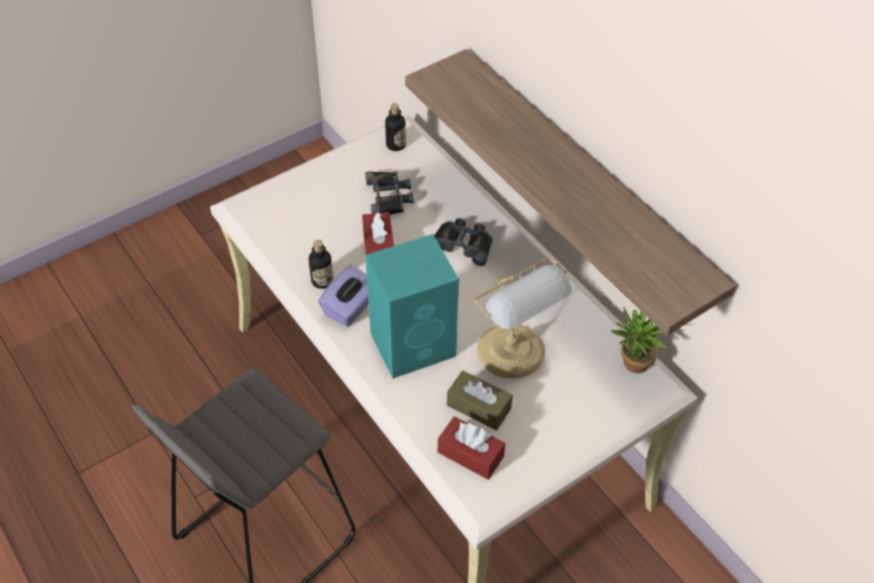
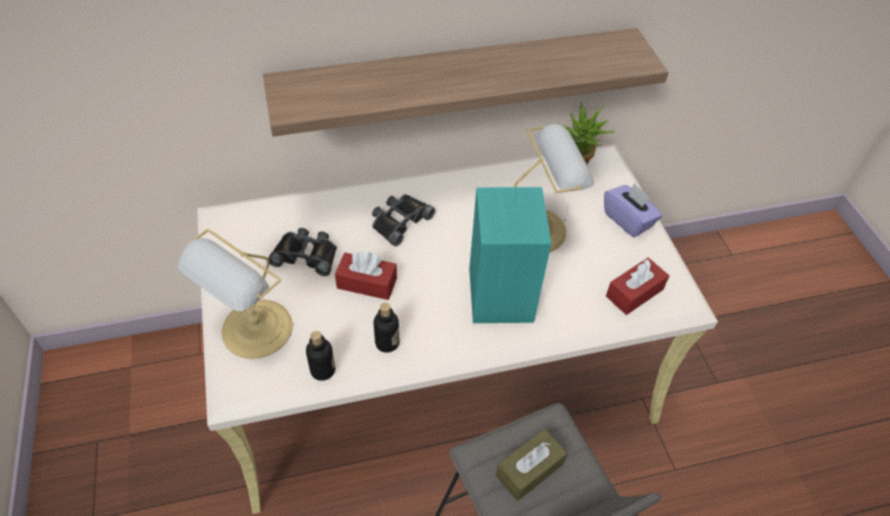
camera: 70 degrees left, 0 degrees up
(296, 196) = (254, 331): none -> table lamp
(350, 308) = (433, 330): purple tissue box -> purple tissue box (628, 220)
(396, 145) = (238, 227): bottle -> bottle (323, 370)
(478, 407) = (587, 271): brown tissue box -> brown tissue box (529, 469)

